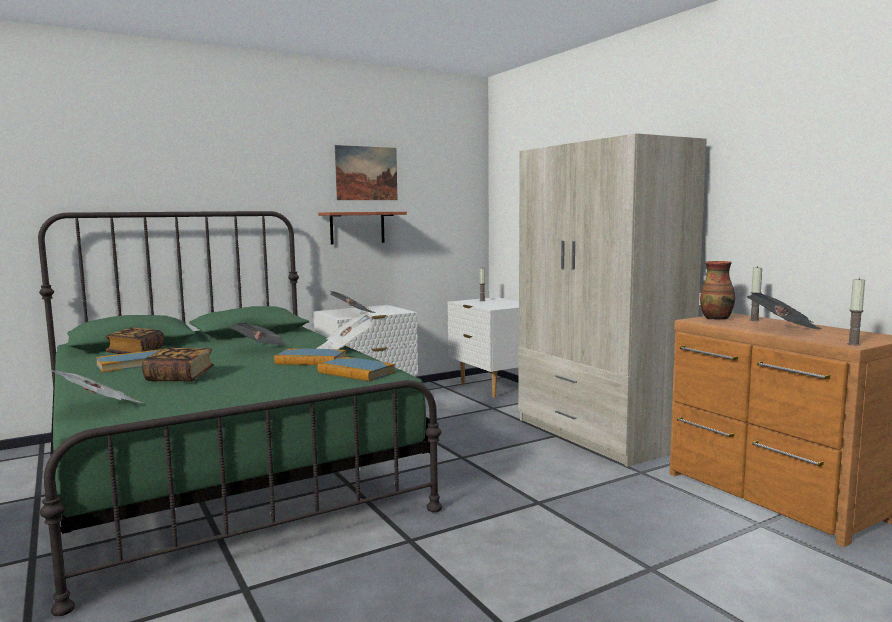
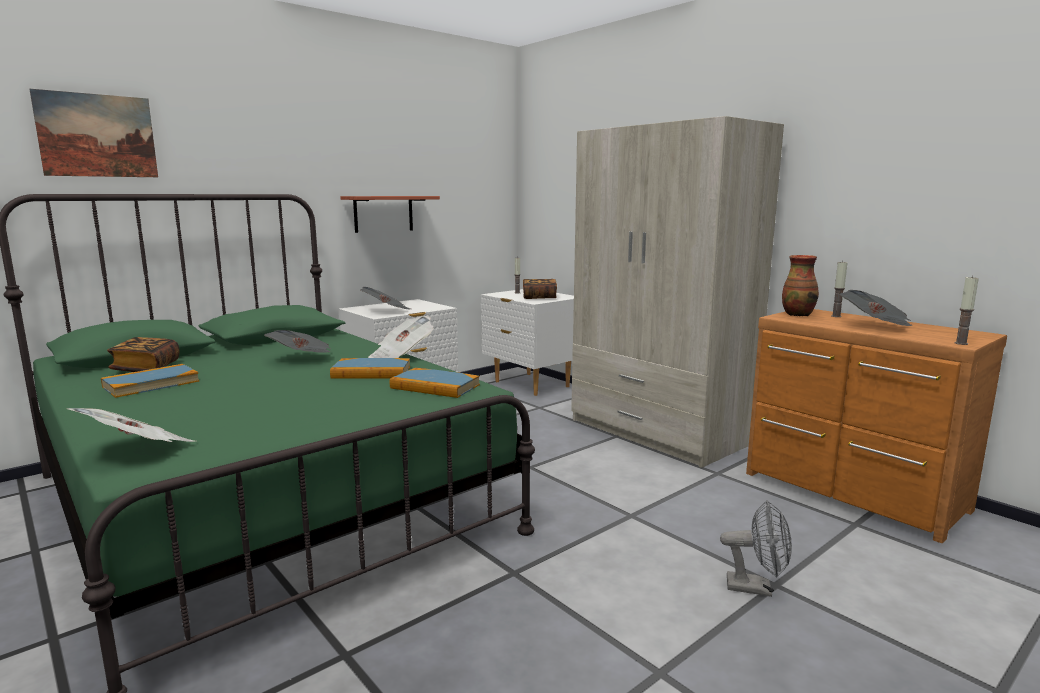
camera: 10 degrees left, 5 degrees up
(180, 377) = (222, 402): book -> book (539, 297)
(366, 173) = (392, 152): picture -> picture (97, 135)
(630, 570) = (756, 588): none -> grey fan

